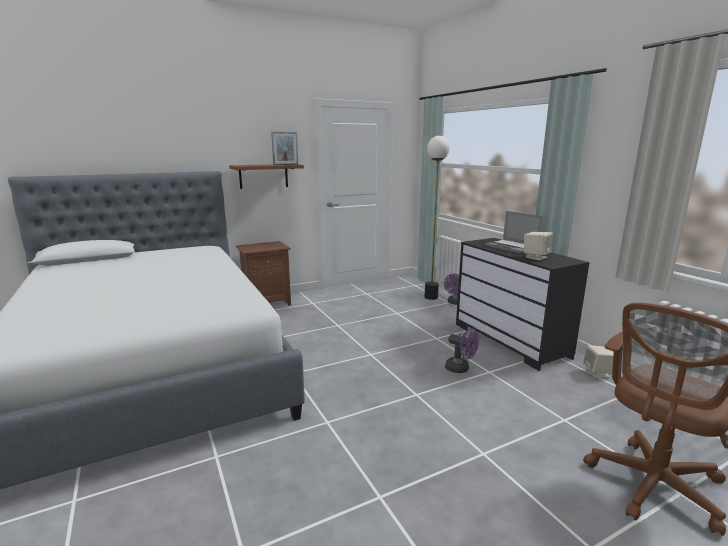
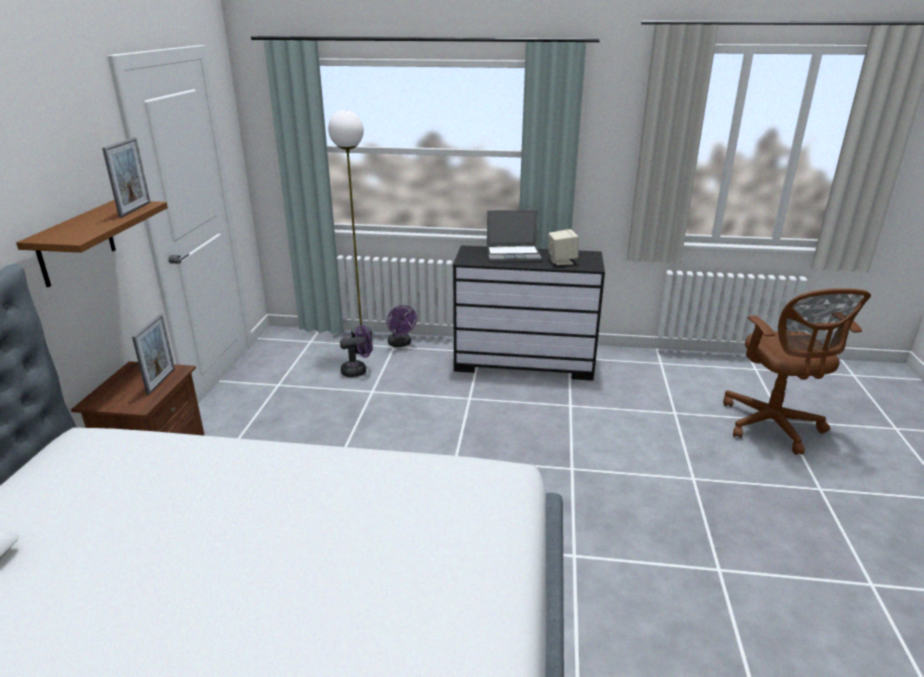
camera: 55 degrees left, 10 degrees up
(271, 247) = (161, 381): none -> picture frame
(461, 369) = (549, 417): purple fan -> purple fan (358, 370)
(598, 373) = (622, 357): beige speaker -> none

